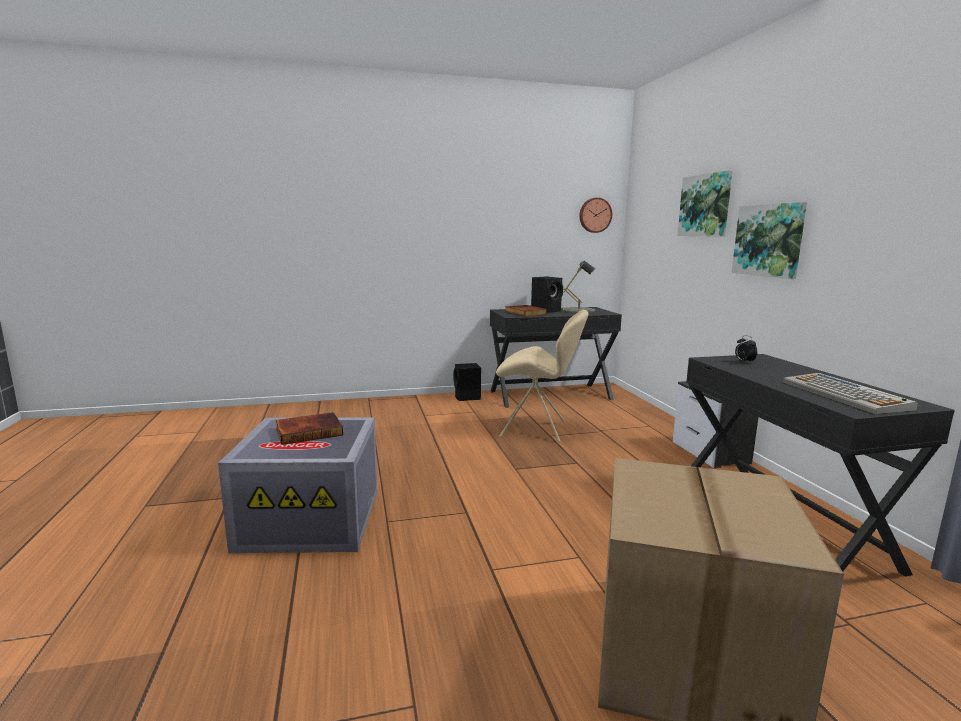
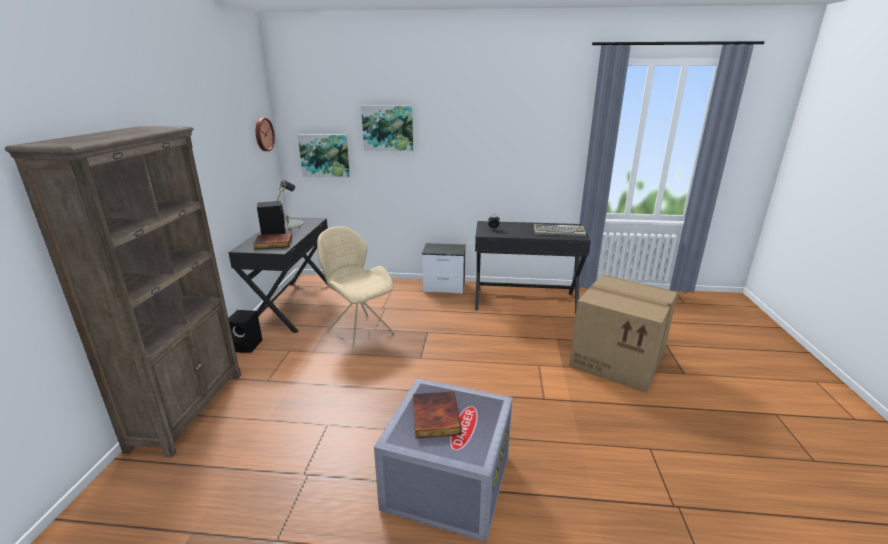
camera: 70 degrees left, 10 degrees up
(375, 403) = (189, 409): none -> brown bookcase
(536, 429) = (359, 331): beige chair -> beige chair turned 75 degrees counterclockwise
(769, 240) = (452, 153): picture -> picture (324, 155)

